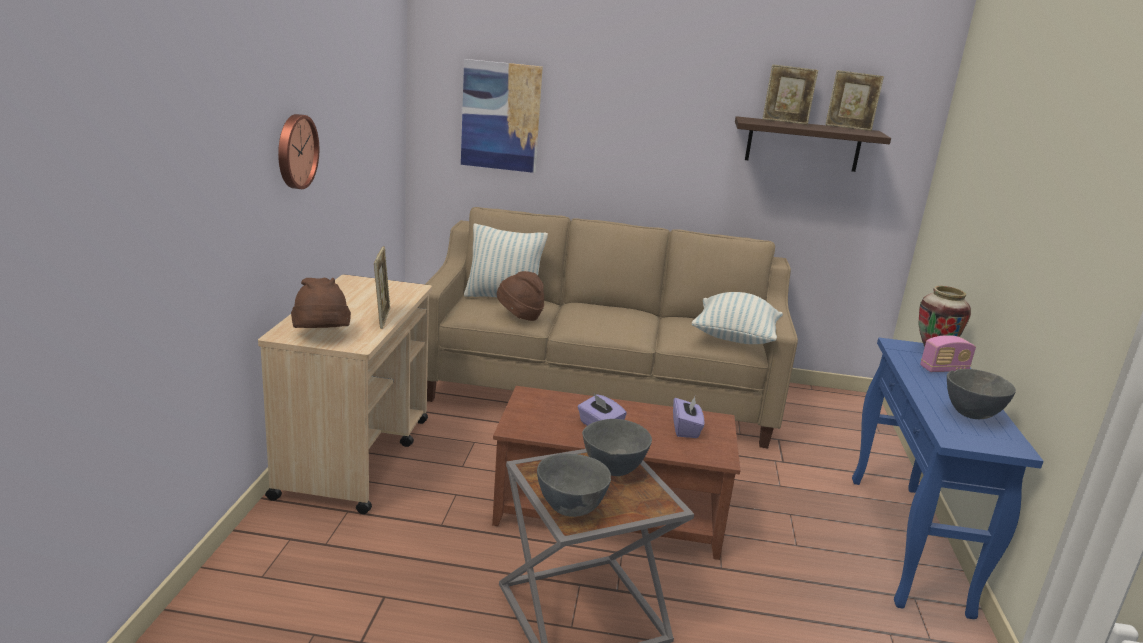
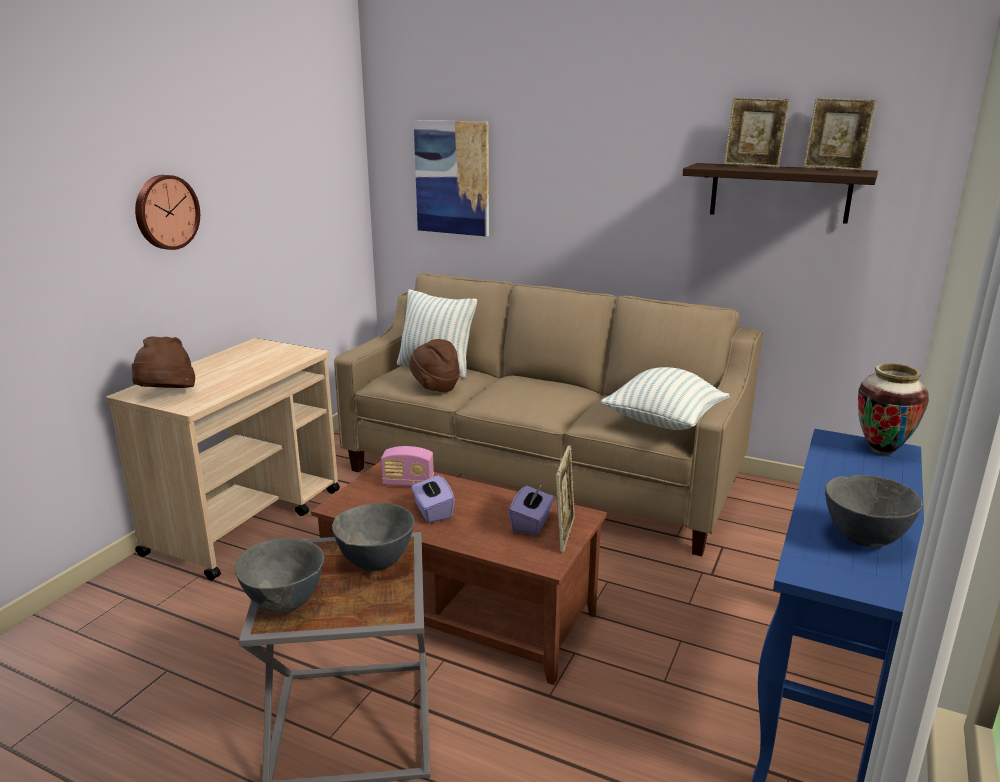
camera: 20 degrees right, 0 degrees up
(382, 318) = (243, 381): picture frame -> picture frame (564, 533)
(944, 369) = (876, 475): radio -> radio (408, 483)

